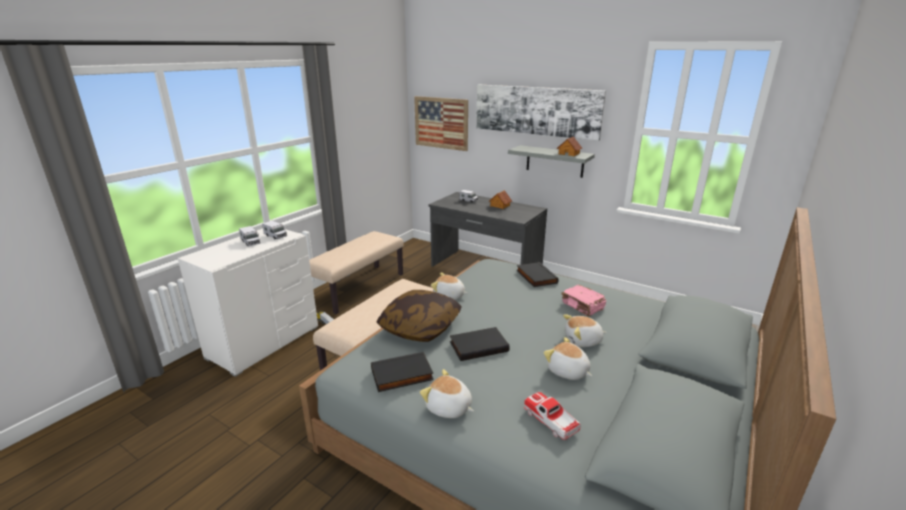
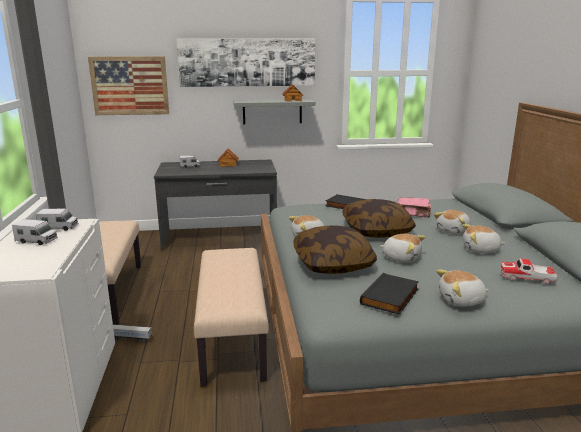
camera: 40 degrees left, 5 degrees down
(478, 346) = (401, 258): black book -> plush toy
(511, 311) = (376, 230): none -> pillow

